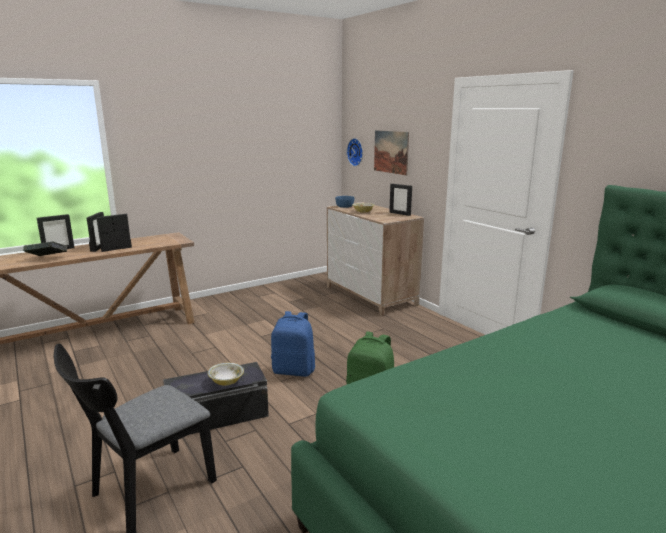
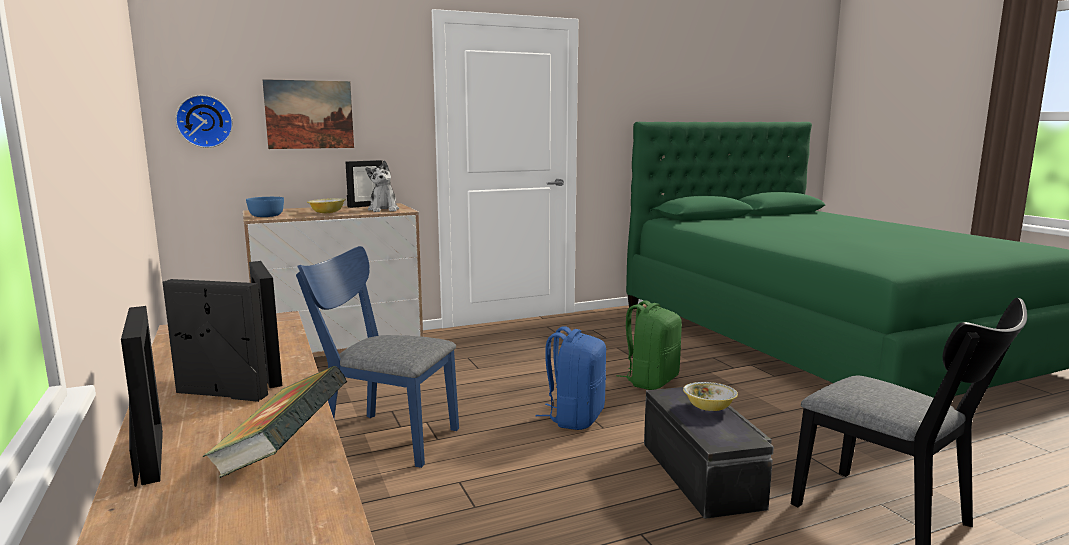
camera: 80 degrees left, 5 degrees down
(261, 324) = (383, 437): none -> blue chair
(385, 217) = (383, 209): none -> plush toy

